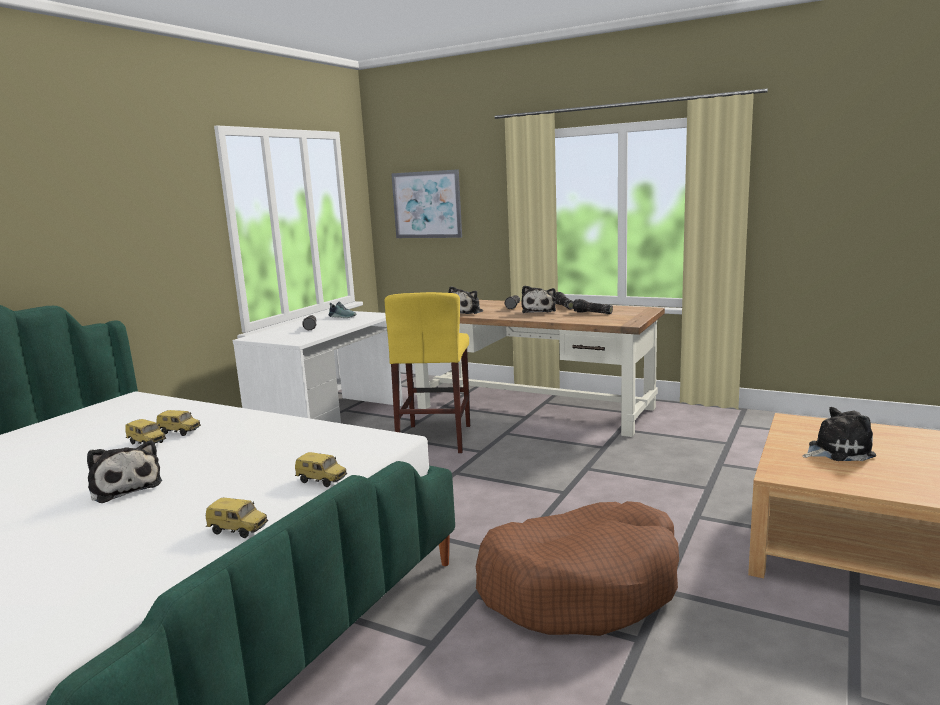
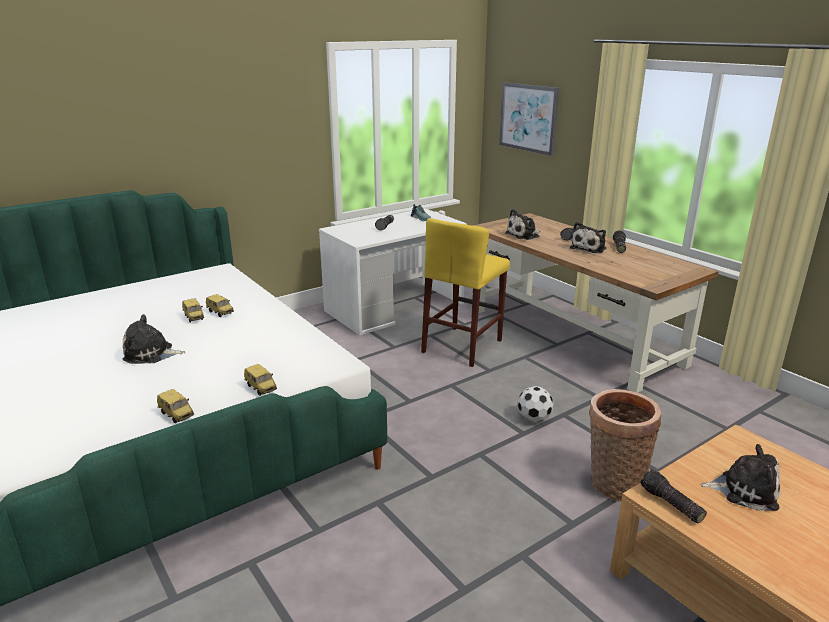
camera: 25 degrees right, 10 degrees up
(125, 487) = (151, 354): plush toy -> plush toy turned 105 degrees clockwise
(562, 478) = (533, 418): none -> football
(581, 586) = (460, 526): brown dog bed -> none
(592, 313) = (634, 263): flashlight -> flashlight (670, 504)
(682, 508) = (613, 483): none -> basket

